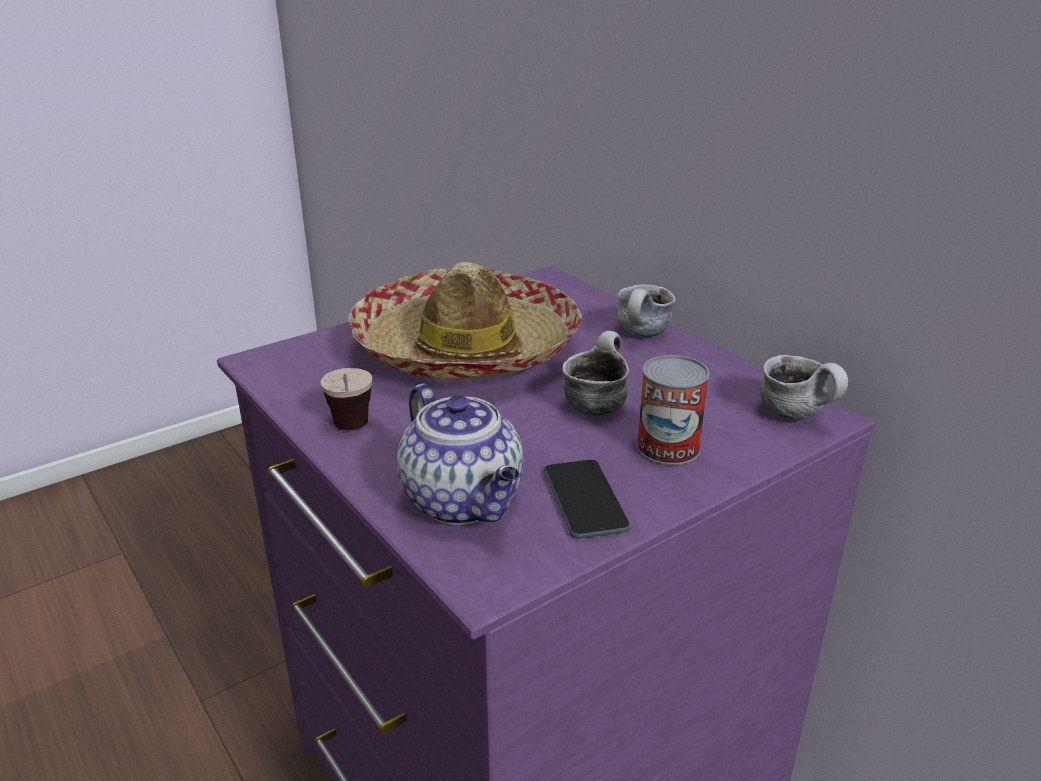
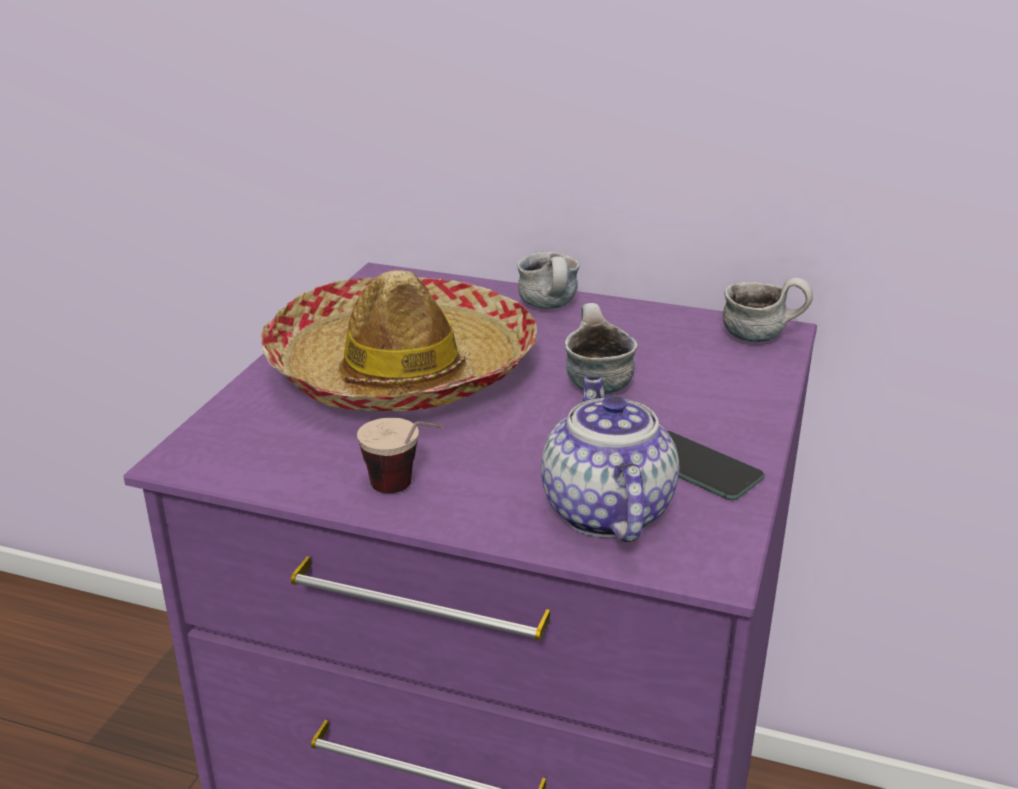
camera: 35 degrees left, 0 degrees up
(465, 502) = (604, 510): teapot -> teapot turned 120 degrees counterclockwise
(668, 447) = (702, 399): can -> none

